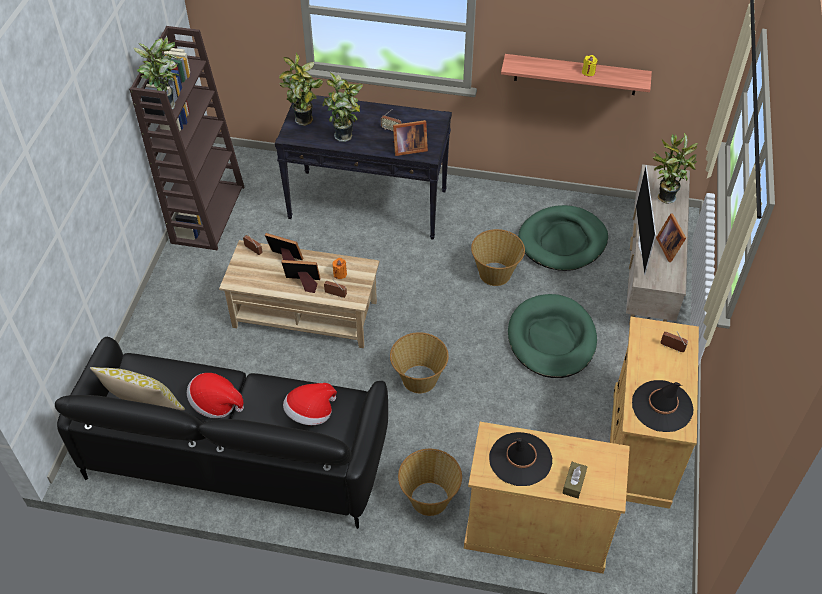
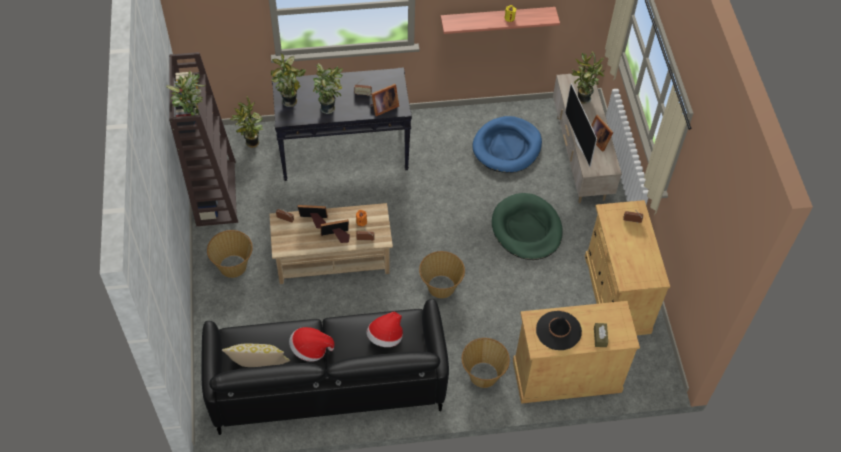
camera: 20 degrees left, 5 degrees up
(270, 173) = (251, 144): none -> potted plant
(495, 273) = (466, 186): basket -> basket (233, 266)
(562, 241) = (507, 147): green dog bed -> blue dog bed
(662, 406) = (639, 266): black hat -> none

